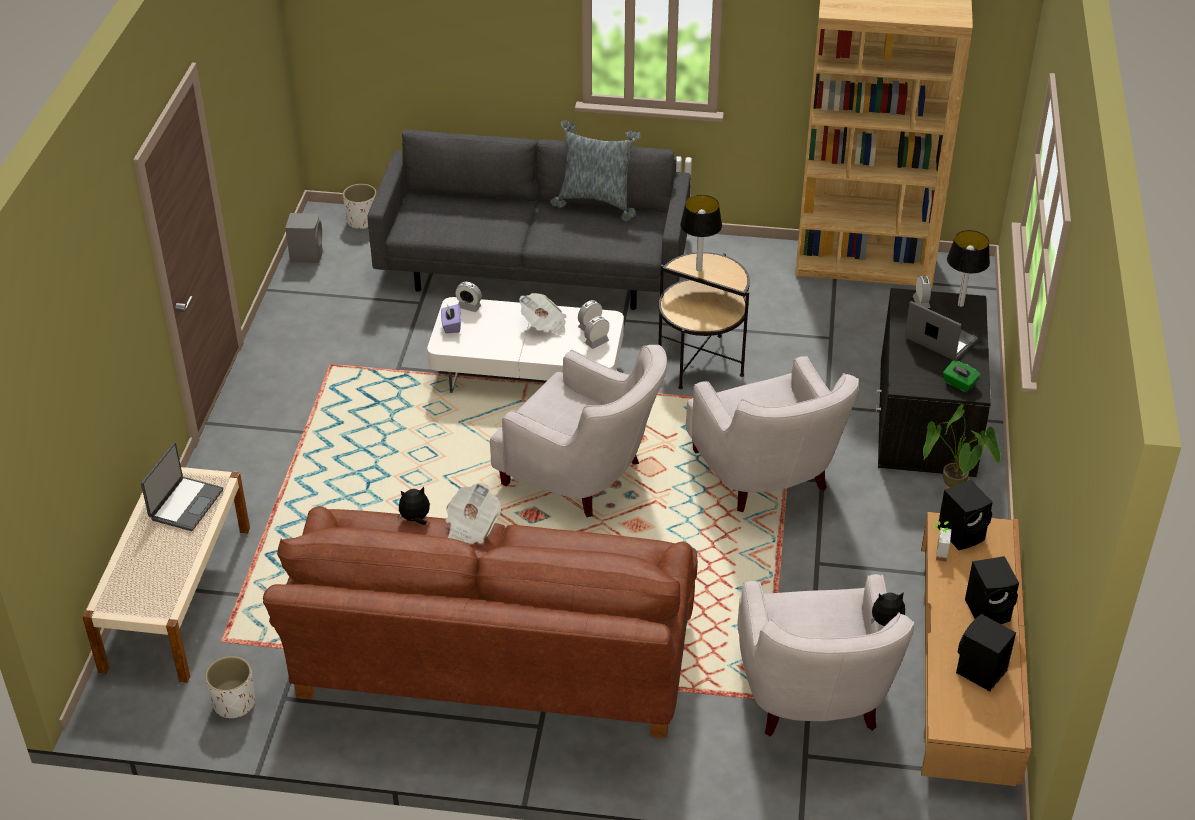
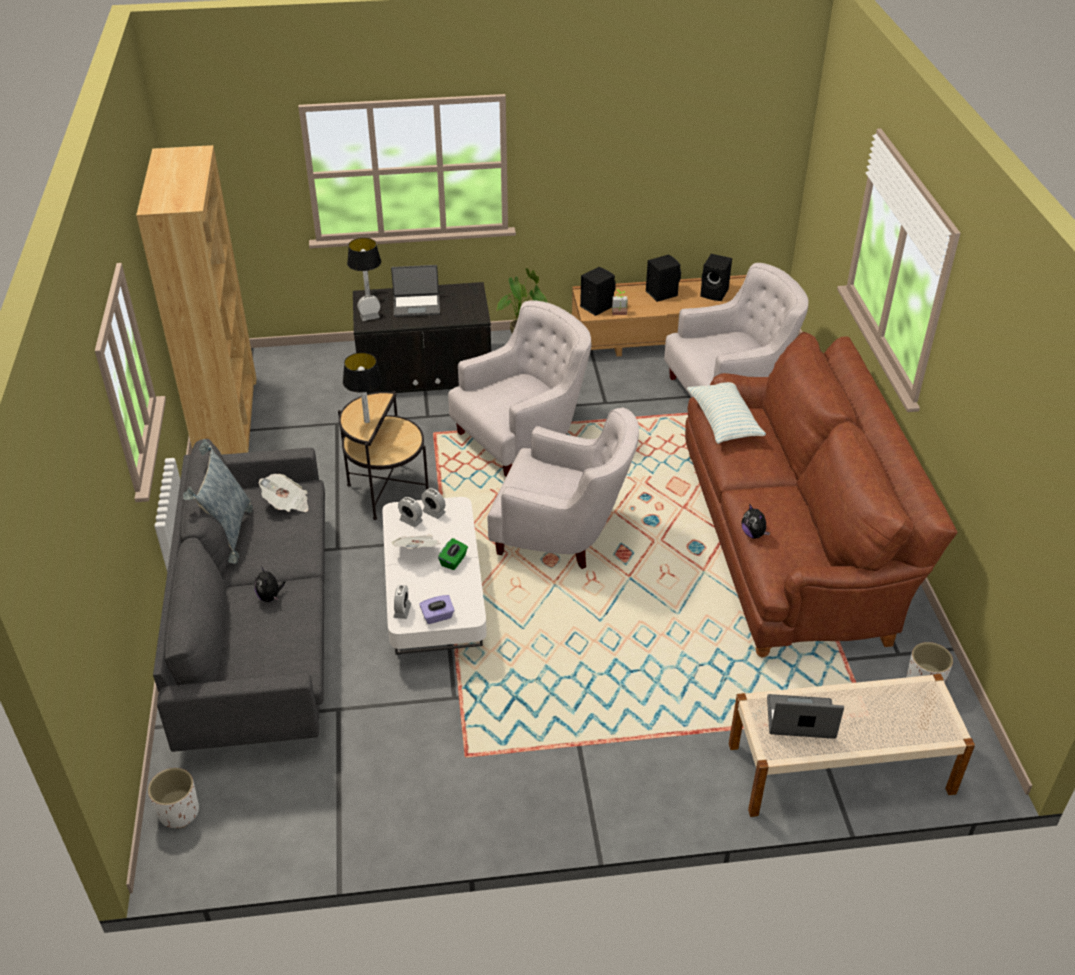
camera: 105 degrees left, 0 degrees up
(307, 254) = (258, 849): grey speaker -> none
(471, 527) = (744, 500): newspaper -> newspaper (287, 503)
(582, 476) = (563, 534): white armchair -> white armchair turned 90 degrees clockwise
(618, 550) = (724, 421): none -> pillow
(887, 624) = (722, 306): plush toy -> plush toy (270, 597)
(939, 340) = (416, 306): laptop -> laptop turned 120 degrees counterclockwise
(959, 384) = (467, 295): green tissue box -> green tissue box (453, 561)

